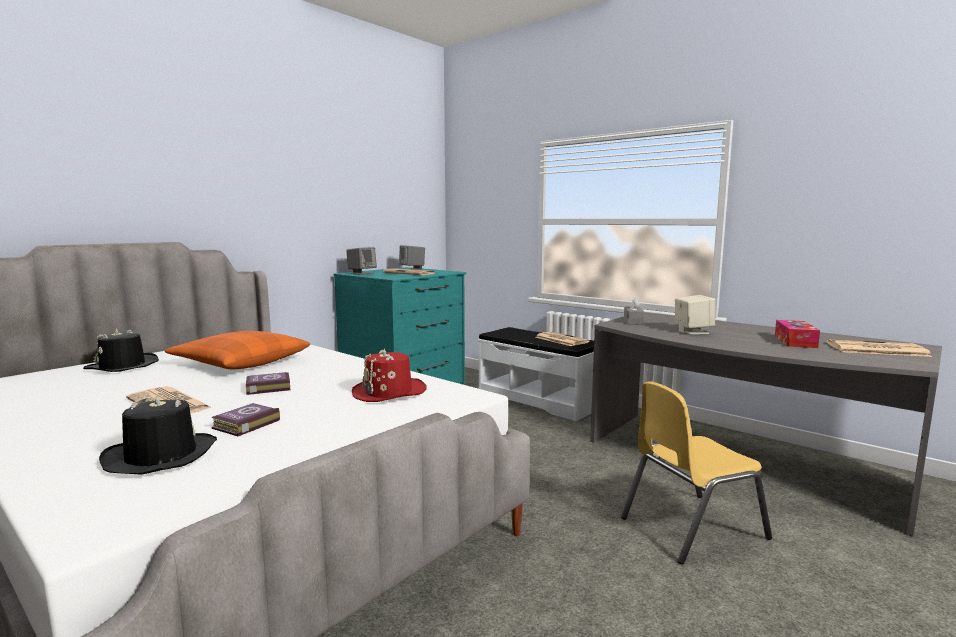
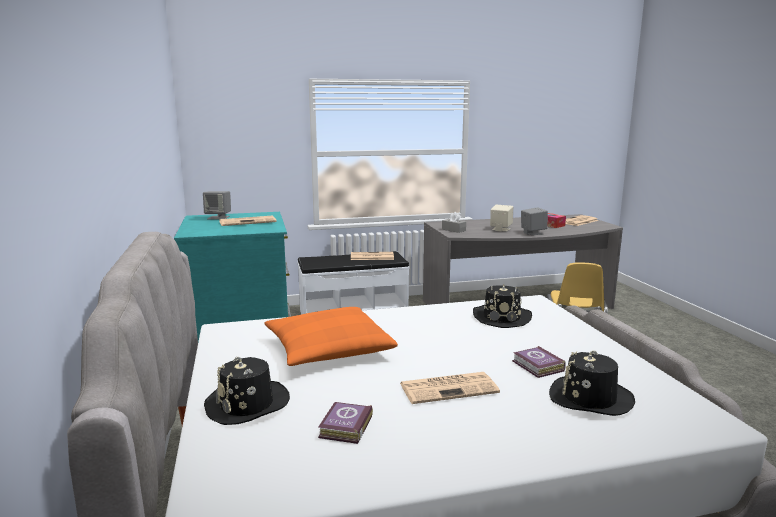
camera: 55 degrees left, 5 degrees up
(267, 387) = (440, 349): book -> book (344, 427)
(362, 273) = (208, 231): grey speaker -> grey speaker (532, 233)
(389, 392) = (502, 317): red hat -> black hat

